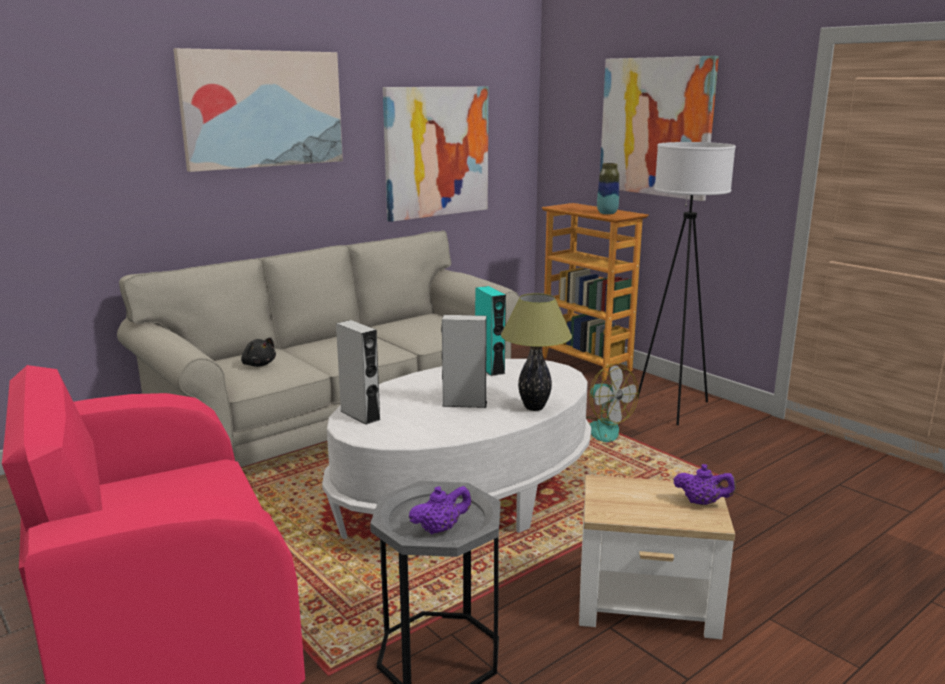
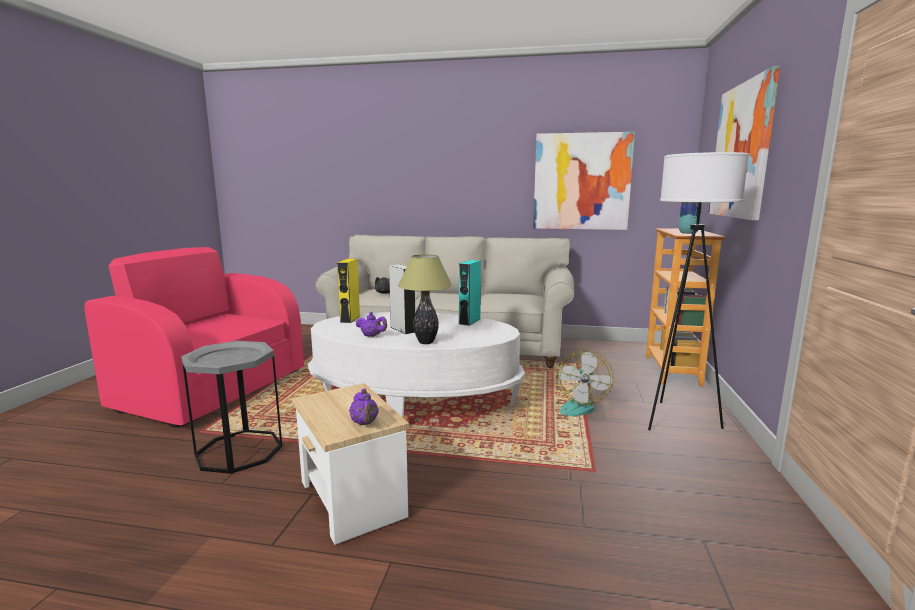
camera: 50 degrees right, 5 degrees down
(262, 109) = (448, 149): picture -> none
(360, 415) = (350, 319): grey speaker -> yellow speaker
(440, 529) = (216, 361): purple teapot -> purple teapot (372, 336)

